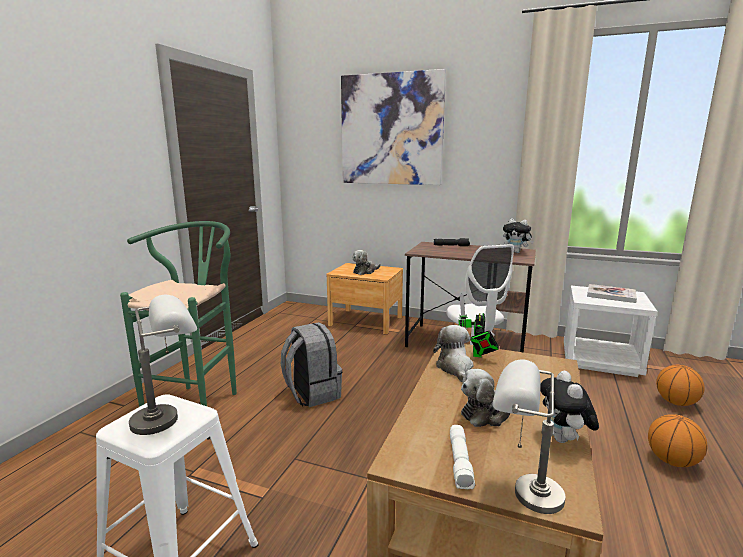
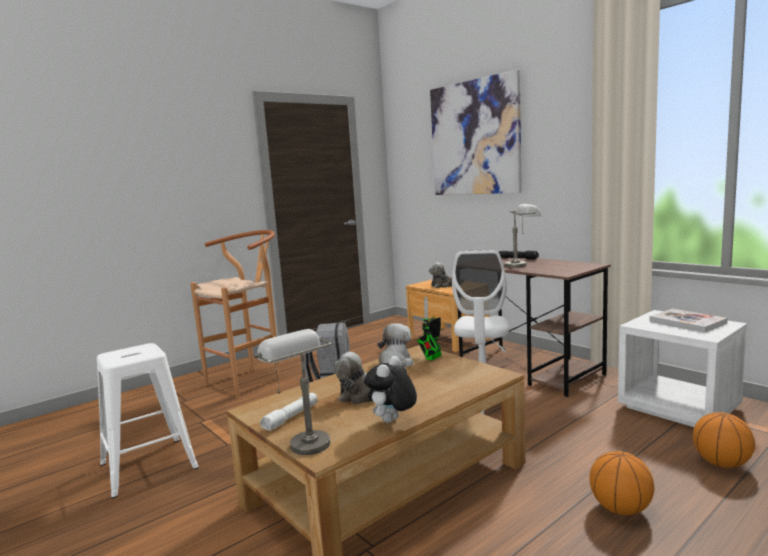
camera: 30 degrees right, 5 degrees down
(171, 416) = (138, 353): grey table lamp -> grey table lamp (523, 265)
(199, 402) = (250, 380): green stool -> brown stool
(516, 252) = (576, 266): plush toy -> none

